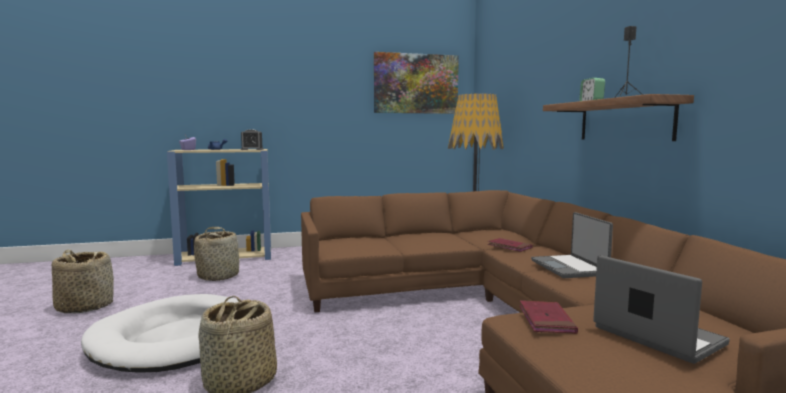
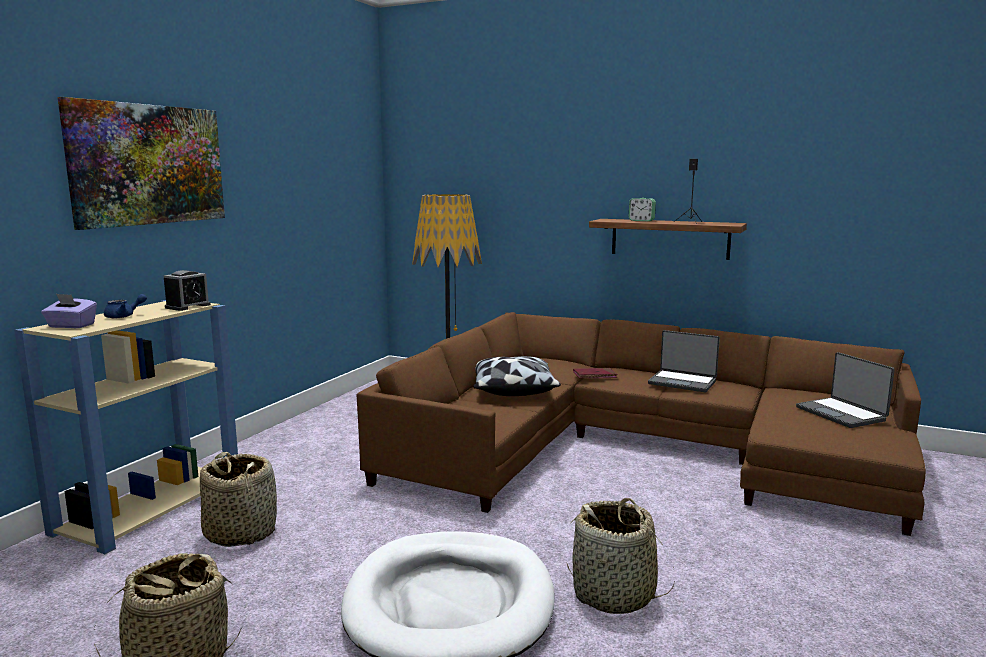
camera: 50 degrees left, 5 degrees up
(416, 83) = (332, 172): picture -> picture (149, 164)
(425, 240) = (512, 389): none -> pillow
(546, 320) = (788, 426): red book -> none
(656, 336) = (841, 414): laptop -> laptop turned 120 degrees counterclockwise

